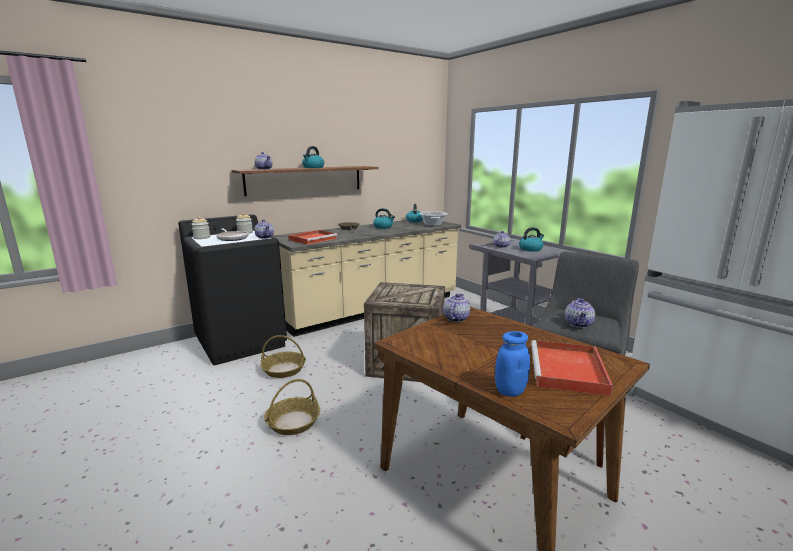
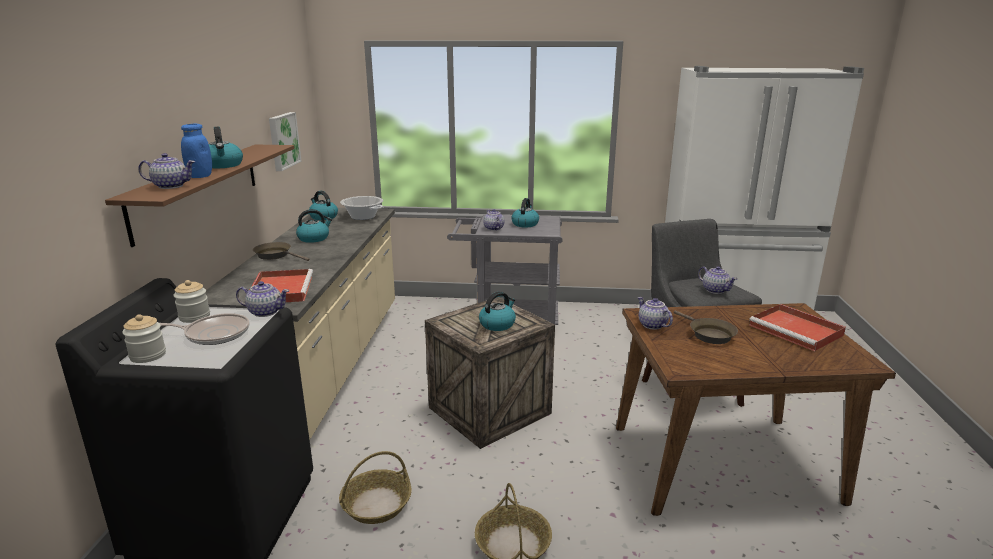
camera: 50 degrees left, 5 degrees up
(397, 169) = (283, 140): none -> picture
(407, 296) = (497, 324): none -> kettle
(479, 338) = (708, 334): none -> brown frying pan
(510, 391) = (815, 363): blue jar -> blue jar (200, 176)

